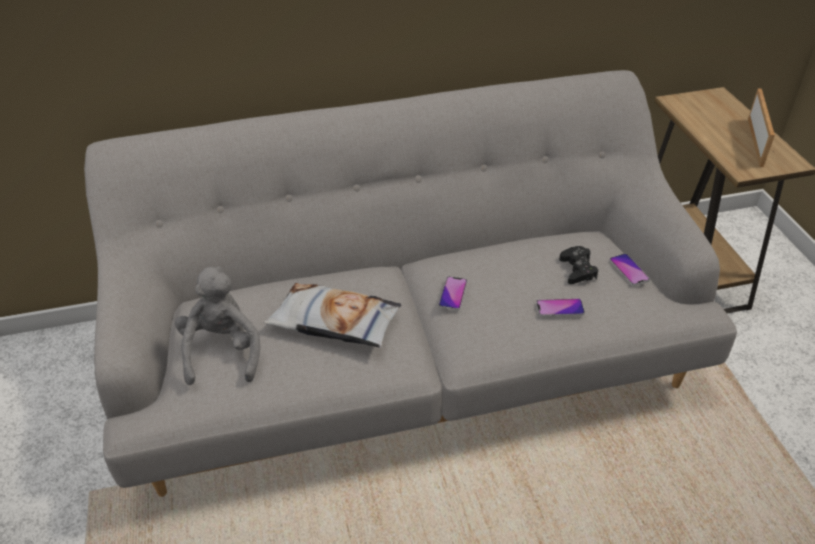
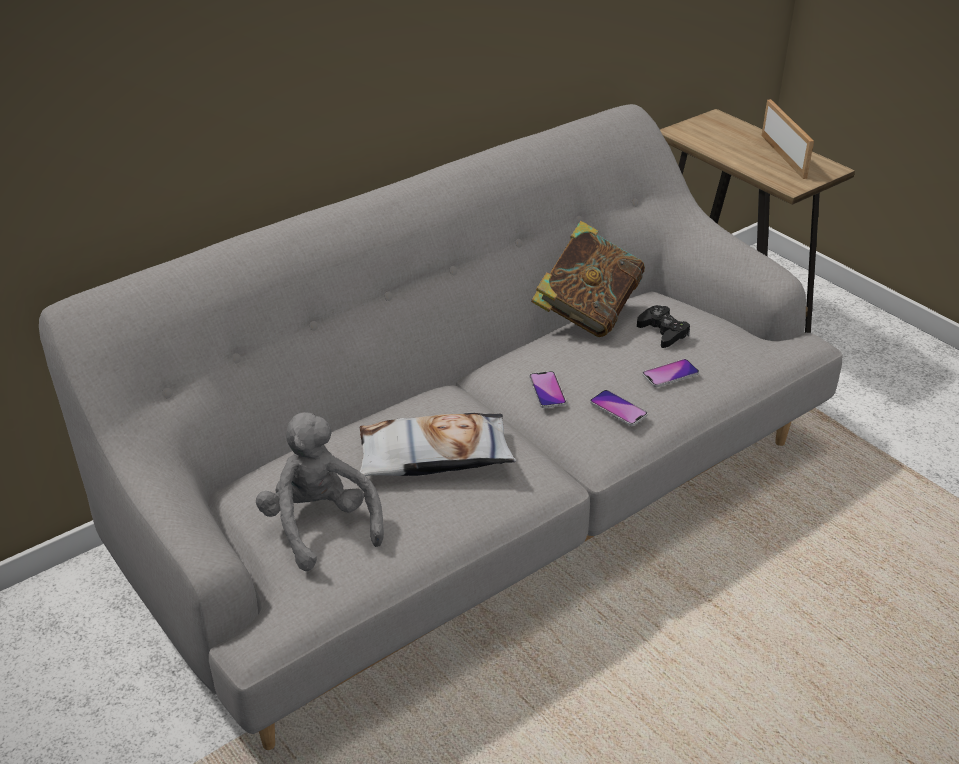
camera: 25 degrees left, 5 degrees down
(526, 237) = (587, 313): none -> book
(629, 270) = (714, 319): phone -> phone (618, 409)

